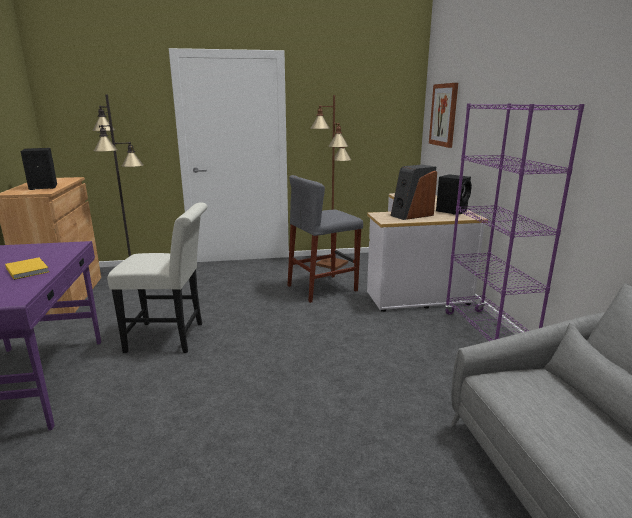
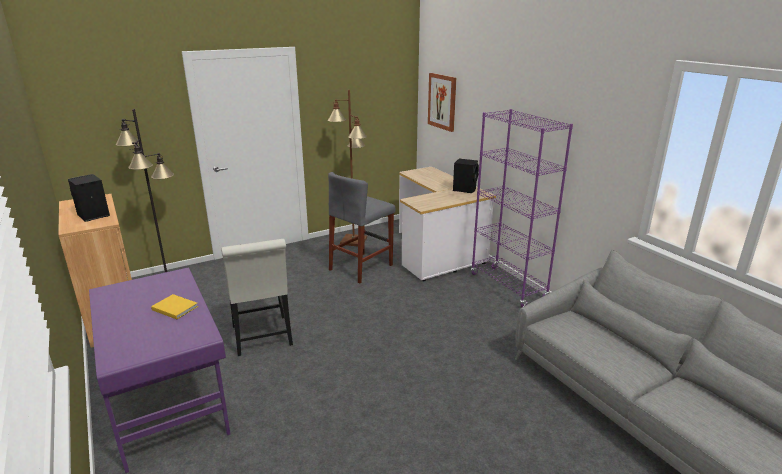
camera: 20 degrees left, 5 degrees up
(171, 337) = (263, 338): white chair -> white chair turned 90 degrees clockwise
(411, 215) = (437, 198): speaker -> none

